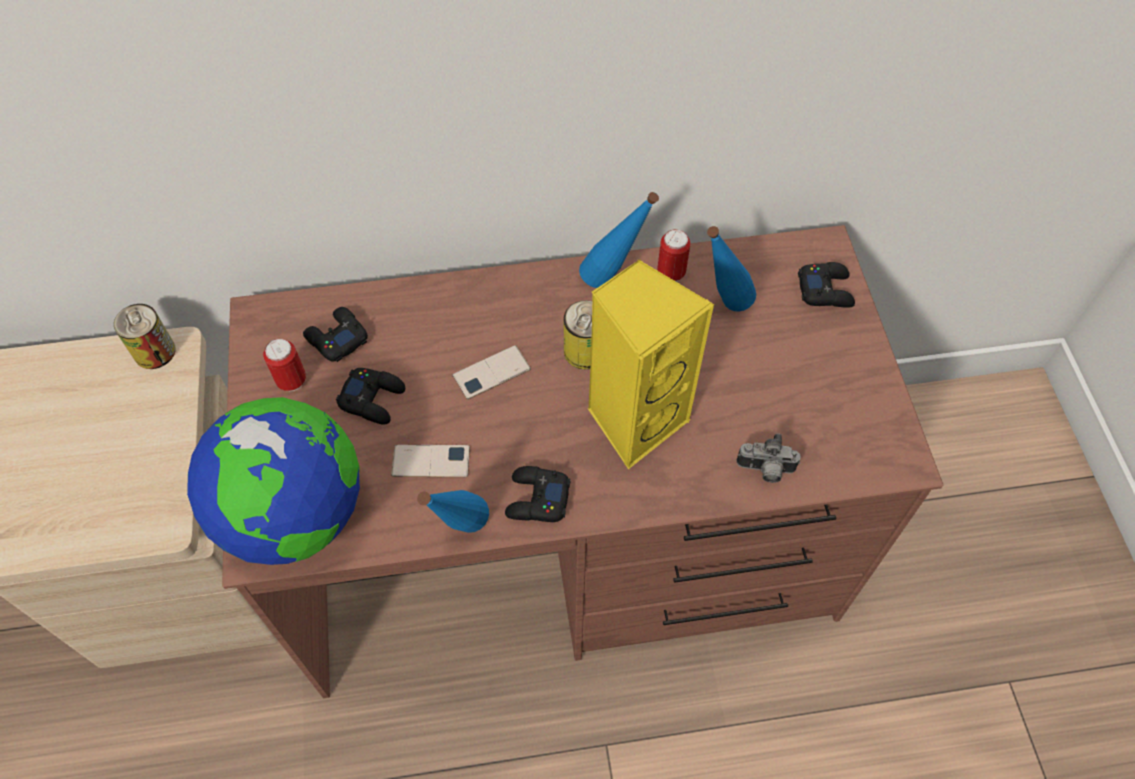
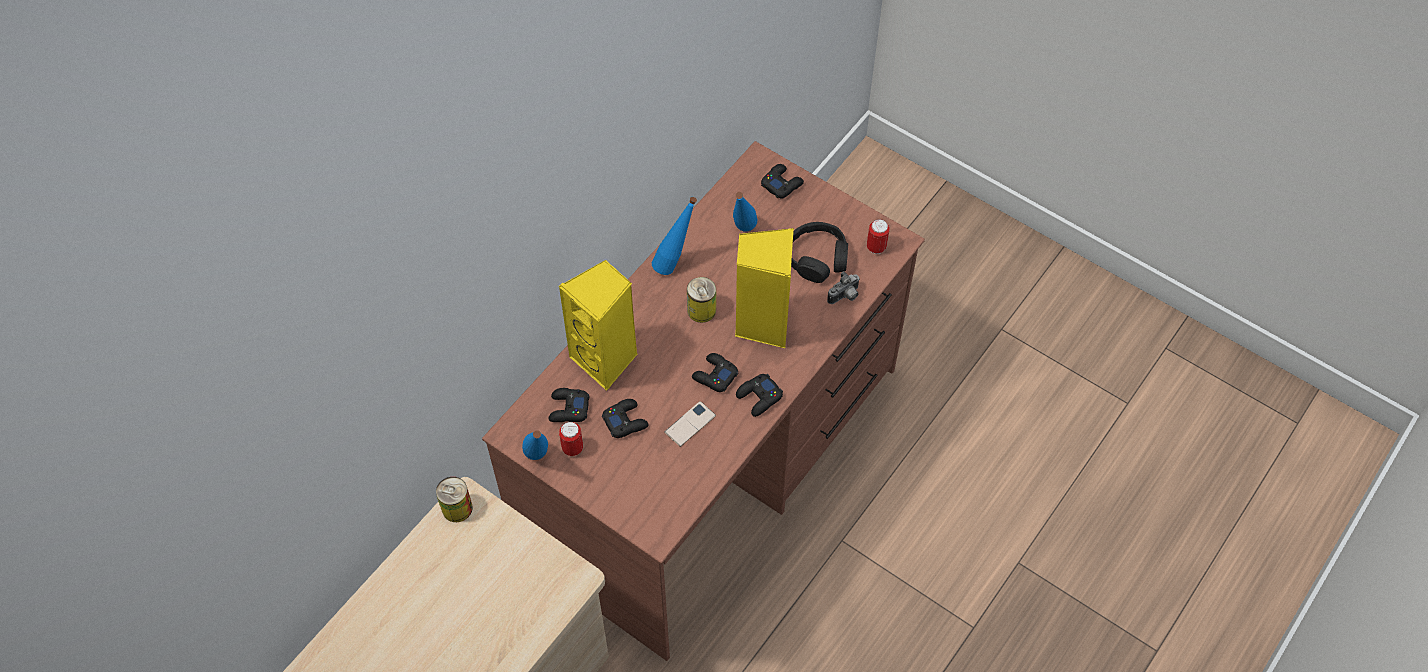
camera: 45 degrees left, 0 degrees up
(295, 515) = (656, 503): globe -> none
(430, 321) = (606, 359): none -> yellow speaker
(460, 535) = (743, 443): blue bottle -> blue bottle (539, 462)
(491, 372) = (668, 358): phone -> none
(517, 432) = (714, 375): none -> black game controller
(671, 273) = (698, 235): can -> can (876, 247)
(779, 400) = (817, 258): none -> black headphones

